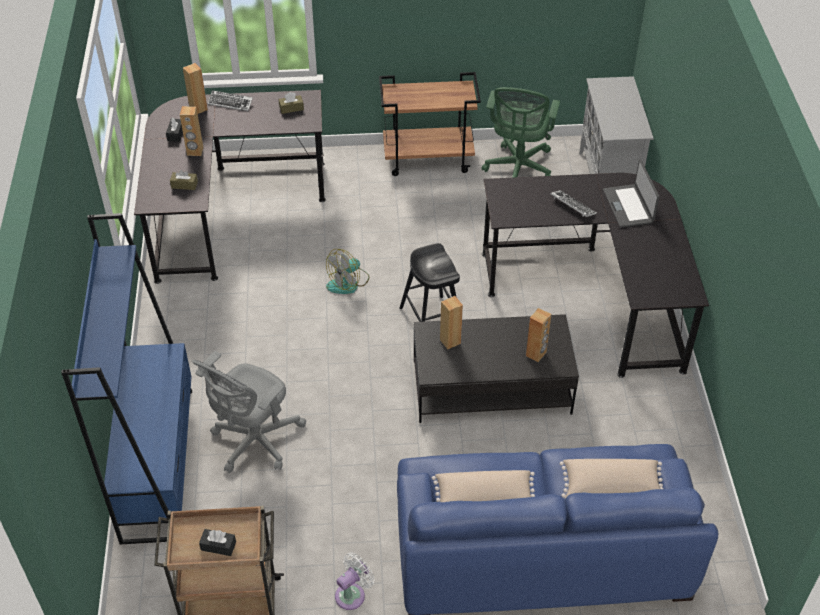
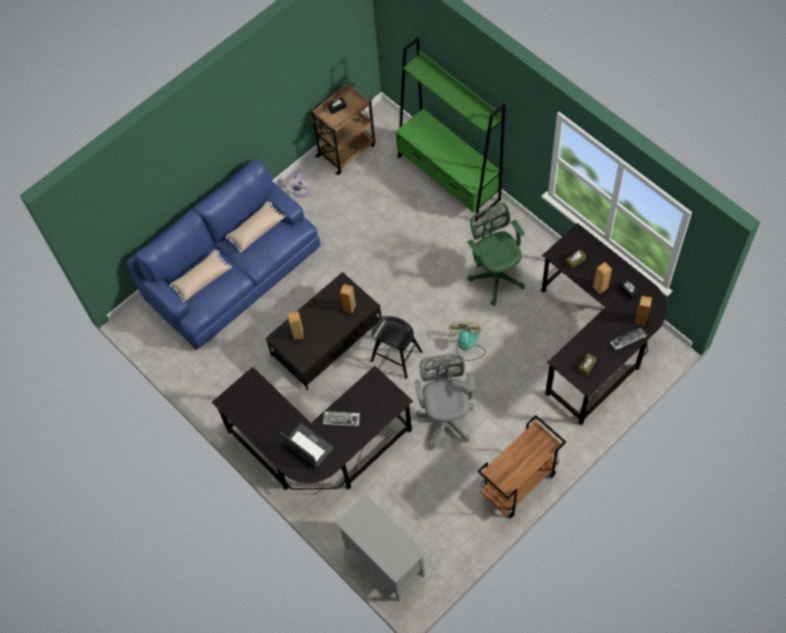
camera: 145 degrees right, 15 degrees up
(158, 463) = (448, 178): blue bookcase -> green bookcase
(254, 442) = (416, 221): grey office chair -> grey office chair (446, 418)
(518, 169) = (451, 523): green office chair -> green office chair (495, 275)

